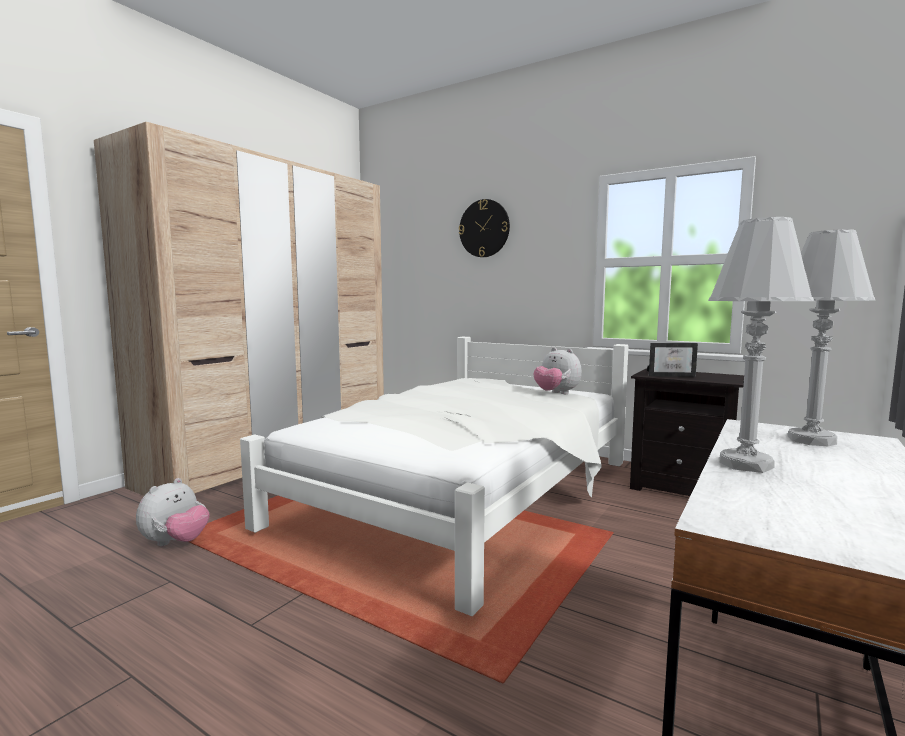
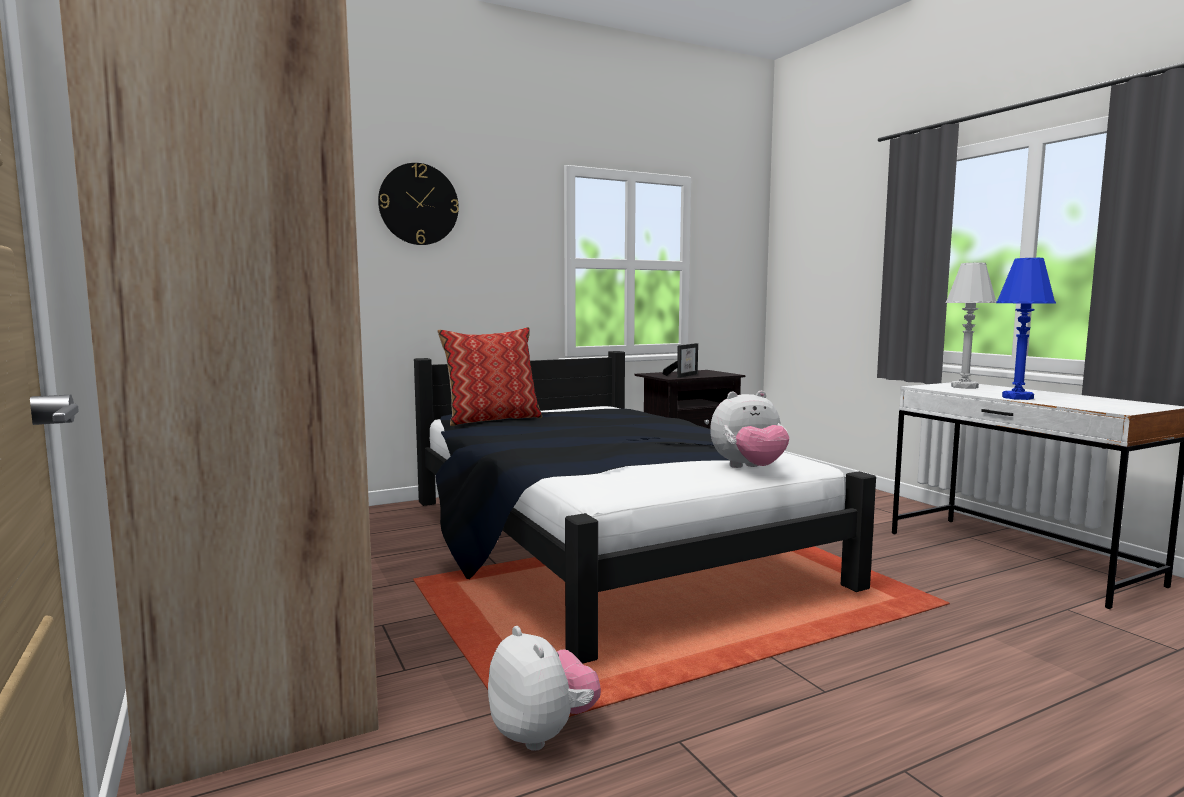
camera: 60 degrees left, 0 degrees up
(463, 496) = (603, 545): white bed -> black bed
(465, 384) = (492, 419): none -> pillow
(556, 393) = (599, 410): plush toy -> plush toy (749, 468)
(746, 464) = (1017, 397): white table lamp -> blue table lamp

